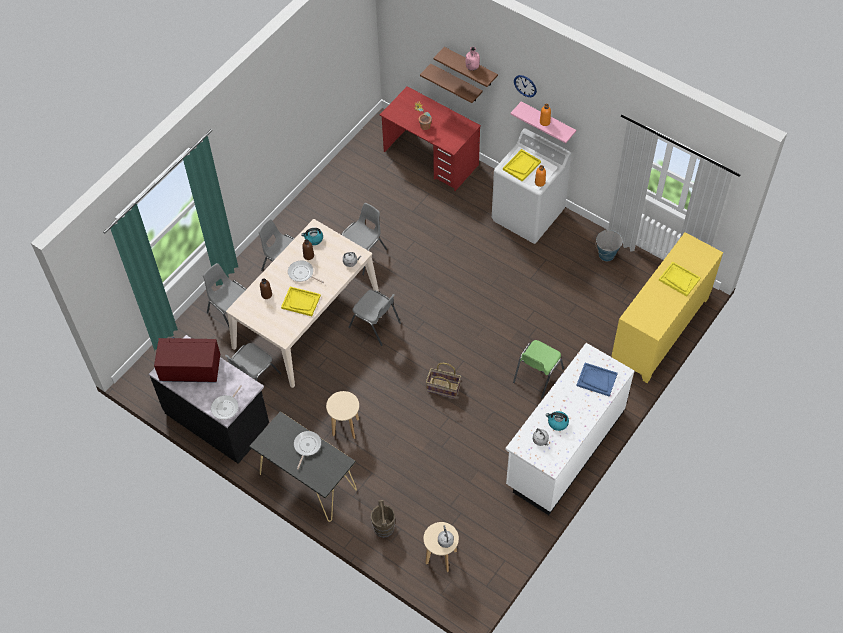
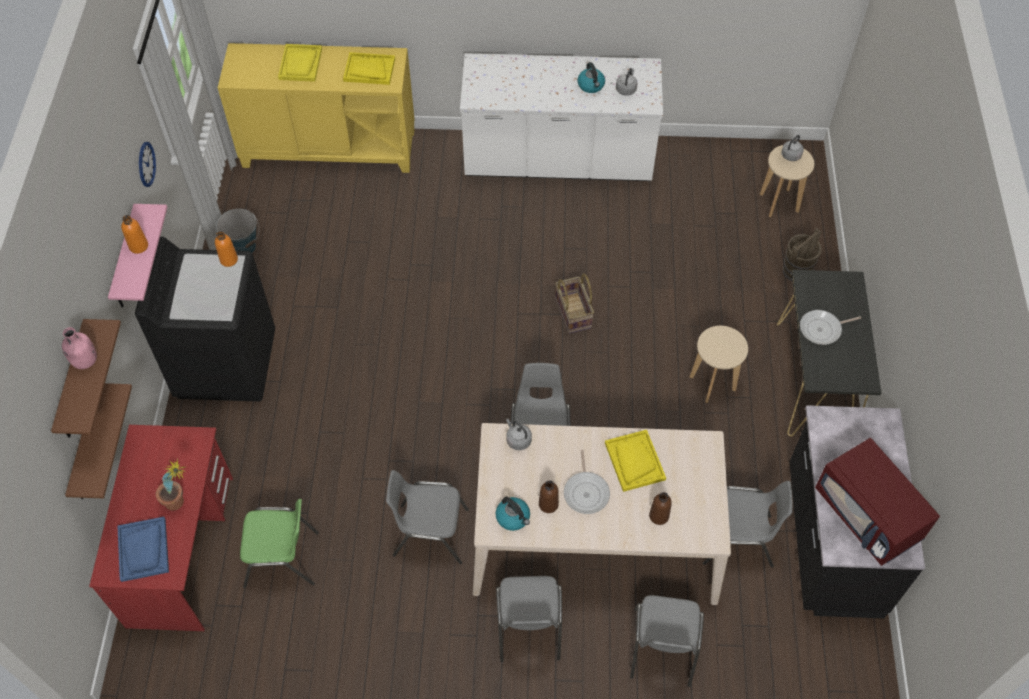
camera: 125 degrees left, 0 degrees up
(226, 407) = (876, 427): frying pan -> none
(521, 166) = (208, 296): yellow tray -> yellow tray (369, 70)
(525, 85) = (95, 264): wall clock -> wall clock (146, 164)
(528, 215) = (226, 363): white washing machine -> black washing machine
(537, 376) = (482, 230): green chair -> green chair (283, 559)
(596, 380) = (505, 77): blue tray -> blue tray (144, 550)

